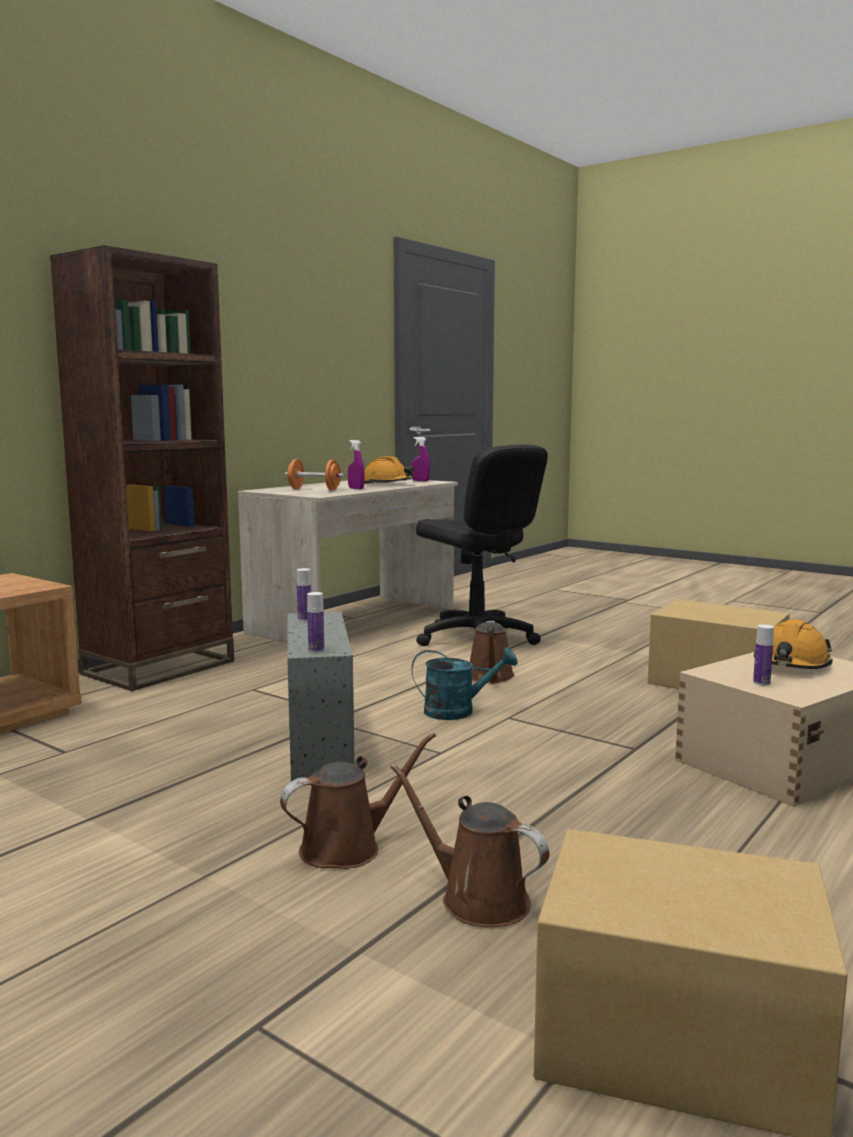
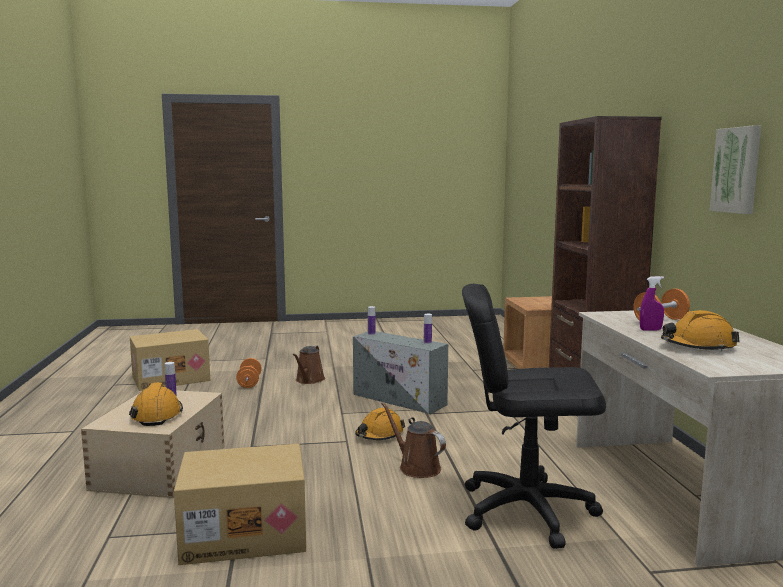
camera: 135 degrees right, 0 degrees up
(271, 347) = (737, 170): none -> picture
(420, 481) = (737, 366): purple spray bottle -> none
(458, 711) = (379, 435): turquoise watering can -> orange hard hat
(477, 899) = (249, 383): brown watering can -> orange dumbbell

